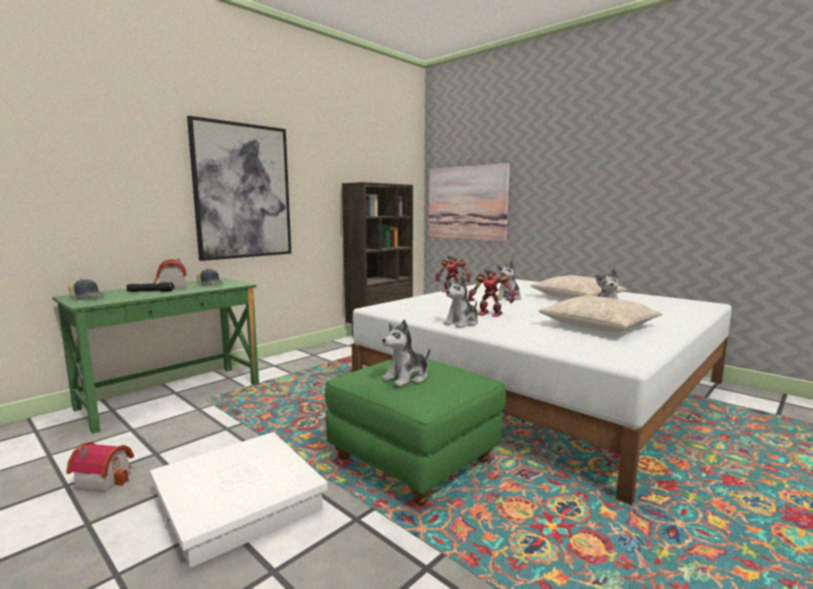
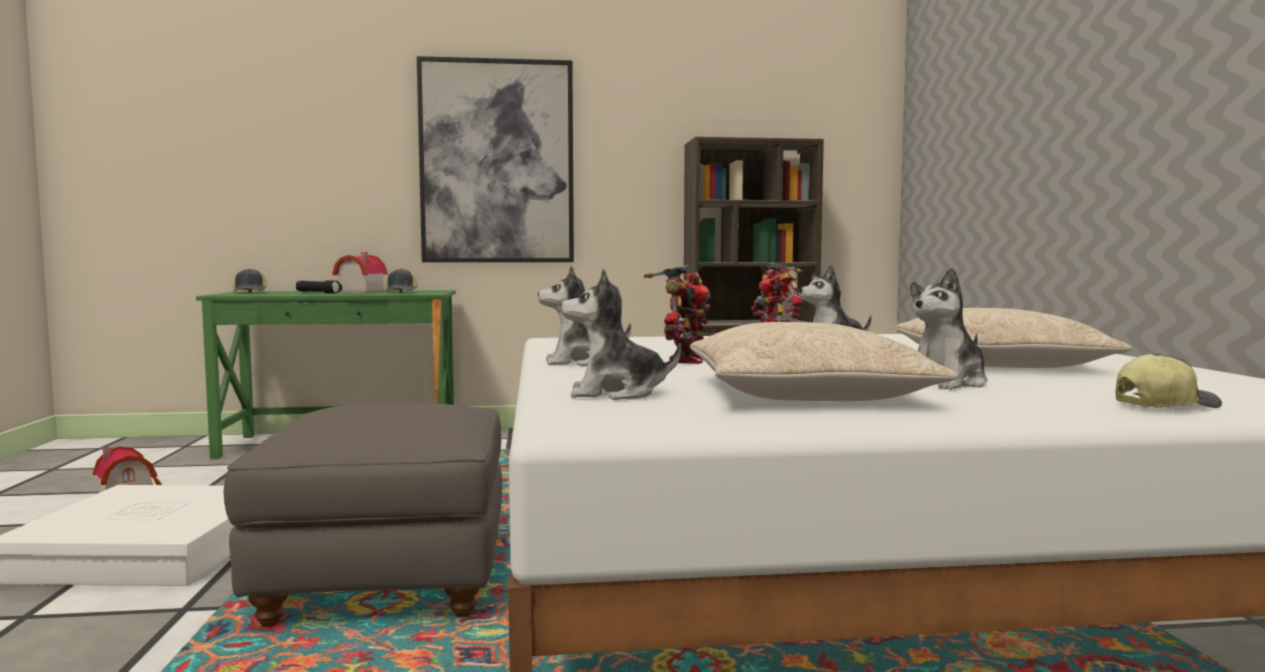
camera: 40 degrees right, 5 degrees down
(407, 378) = (341, 415): plush toy -> plush toy (616, 393)
(414, 461) = (388, 581): green ottoman -> grey ottoman
(467, 203) = (953, 170): picture -> none
(490, 314) = (686, 360): toy robot -> toy robot turned 135 degrees counterclockwise
(677, 312) = (1164, 405): none -> cap

